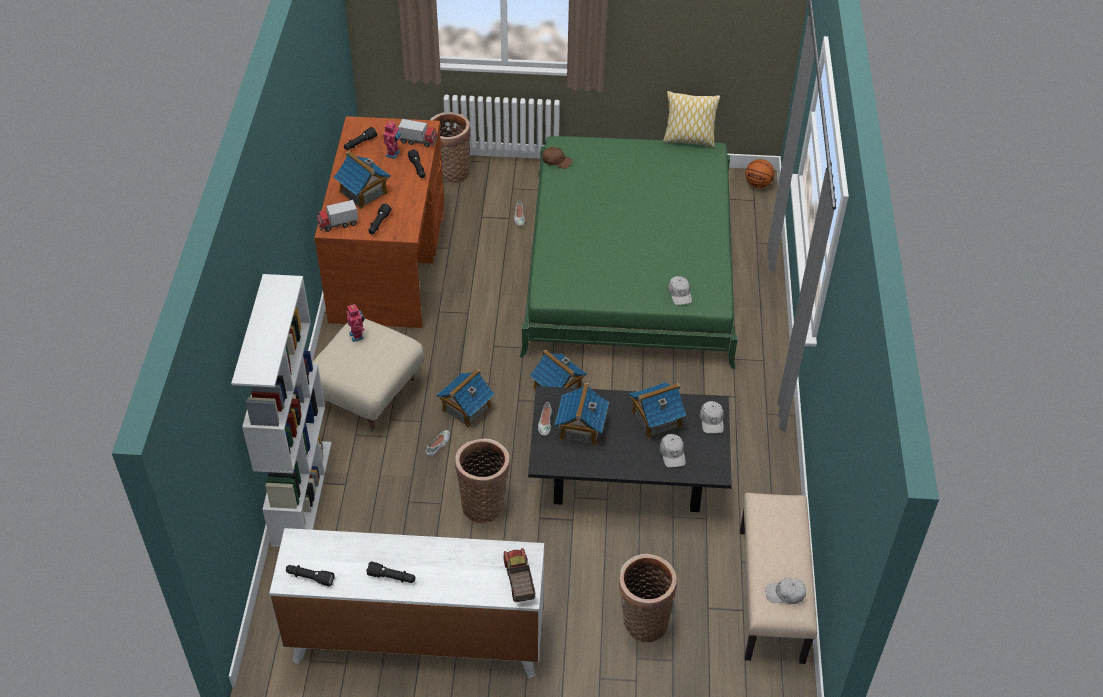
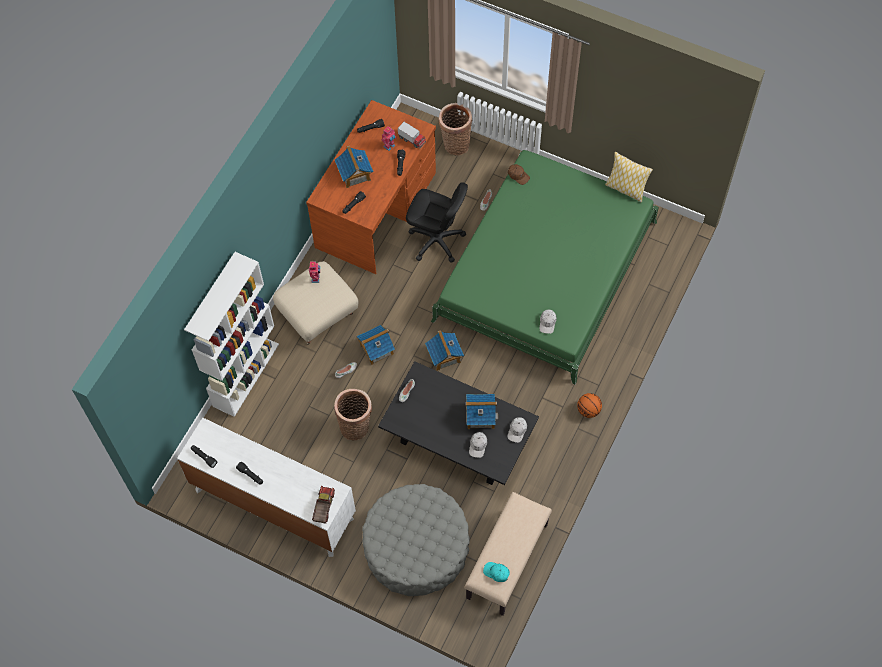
camera: 25 degrees right, 15 degrees up
(338, 224) = (326, 196): toy truck -> none
(481, 272) = (436, 241): none -> black office chair
(581, 428) = (427, 404): toy house -> none
(642, 621) = (416, 546): basket -> grey ottoman
(758, 184) = (679, 231): basketball -> basketball (588, 410)
(785, 594) = (496, 572): white cap -> turquoise cap

